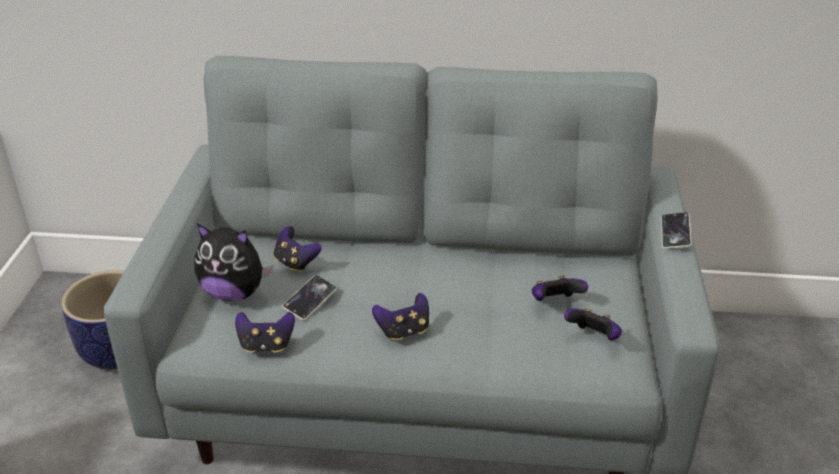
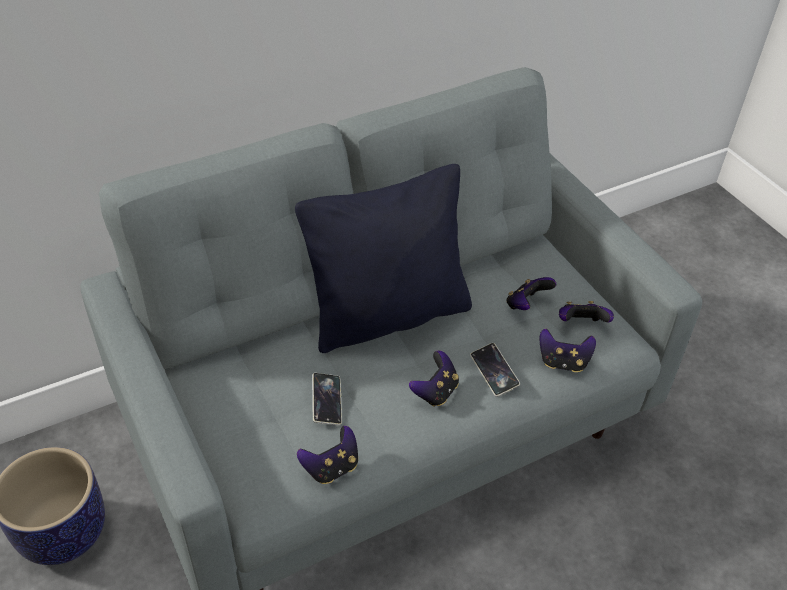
camera: 35 degrees left, 10 degrees up
(234, 293) = (246, 428): plush toy -> none
(296, 263) = (276, 368): game controller -> game controller (563, 362)
(422, 263) = (388, 315): none -> black pillow
(675, 234) = (594, 206): phone -> phone (494, 372)

